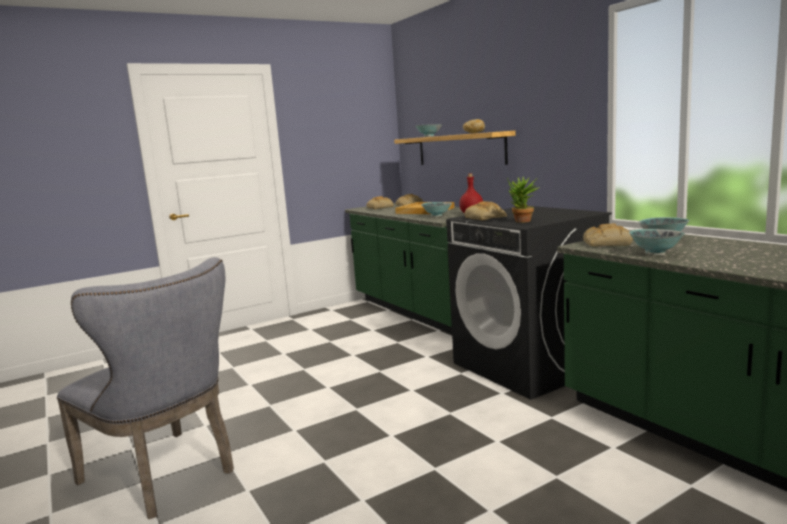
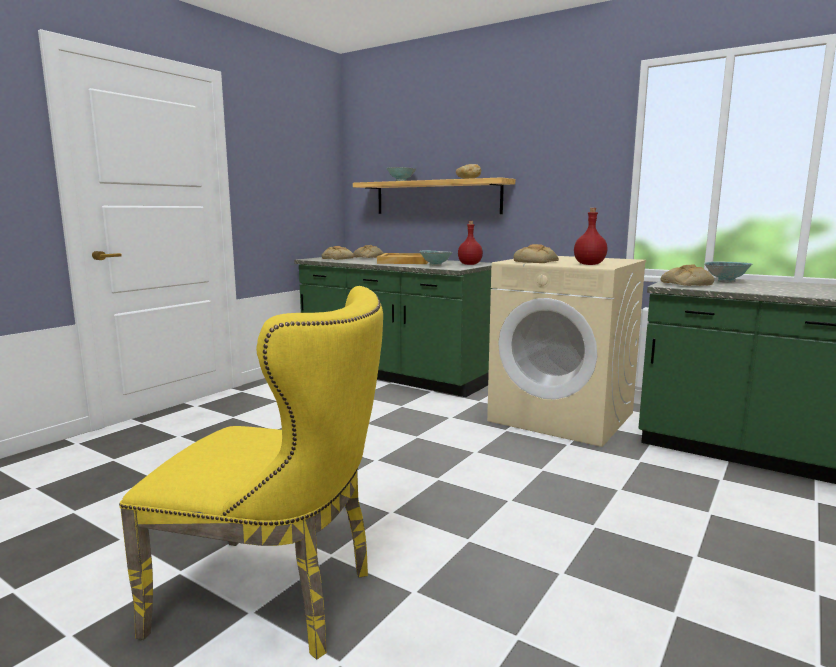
camera: 25 degrees left, 0 degrees up
(166, 477) = (280, 598): grey chair -> yellow chair
(522, 222) = (589, 264): potted plant -> red bottle
(529, 366) = (562, 417): black washing machine -> beige washing machine
(655, 254) = (756, 290): bowl -> none

